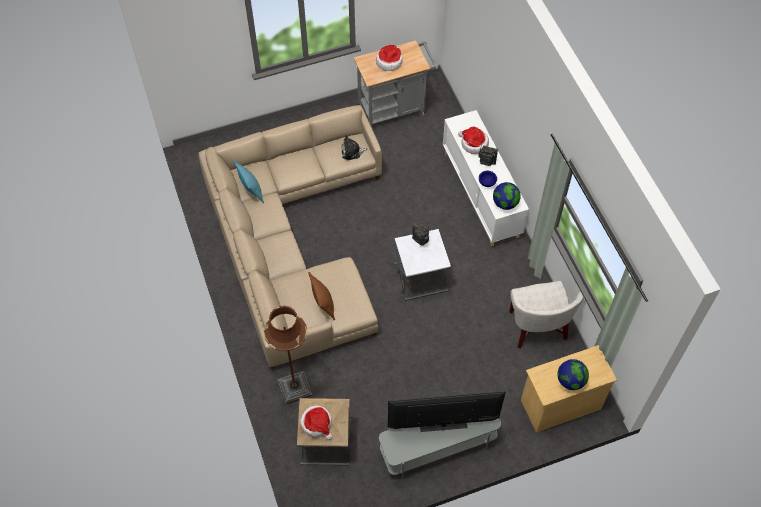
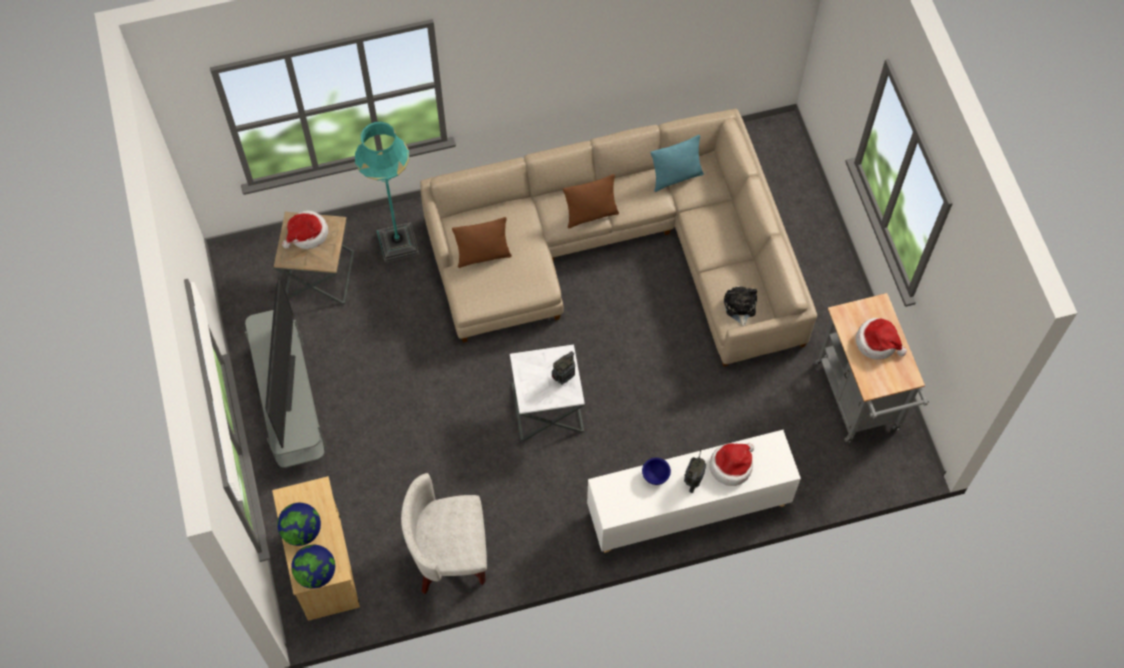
camera: 95 degrees right, 5 degrees up
(284, 241) = (591, 215): none -> brown pillow
(295, 388) = (398, 243): brown floor lamp -> turquoise floor lamp
(505, 203) = (615, 496): globe -> globe (316, 573)

